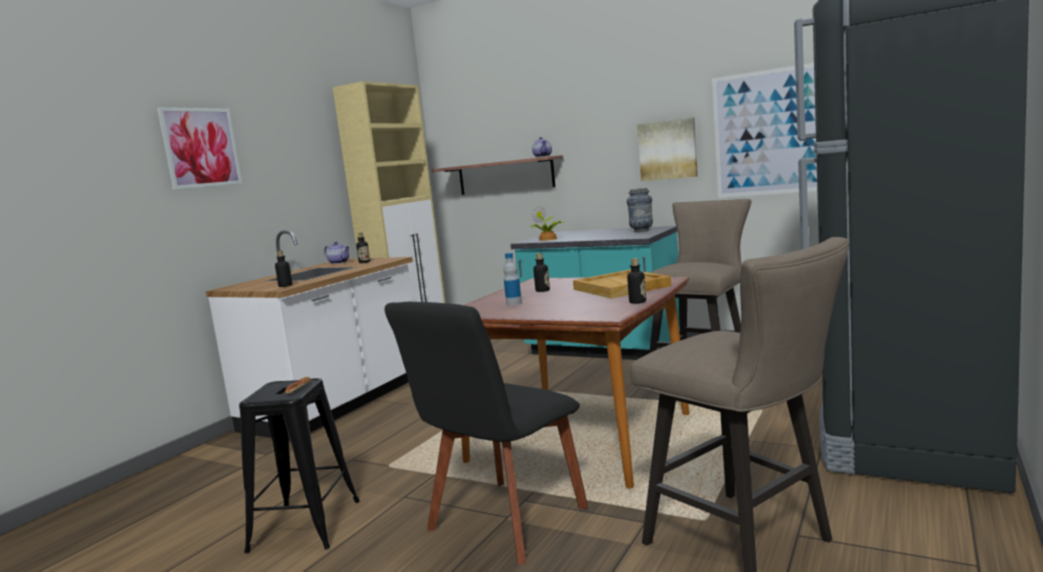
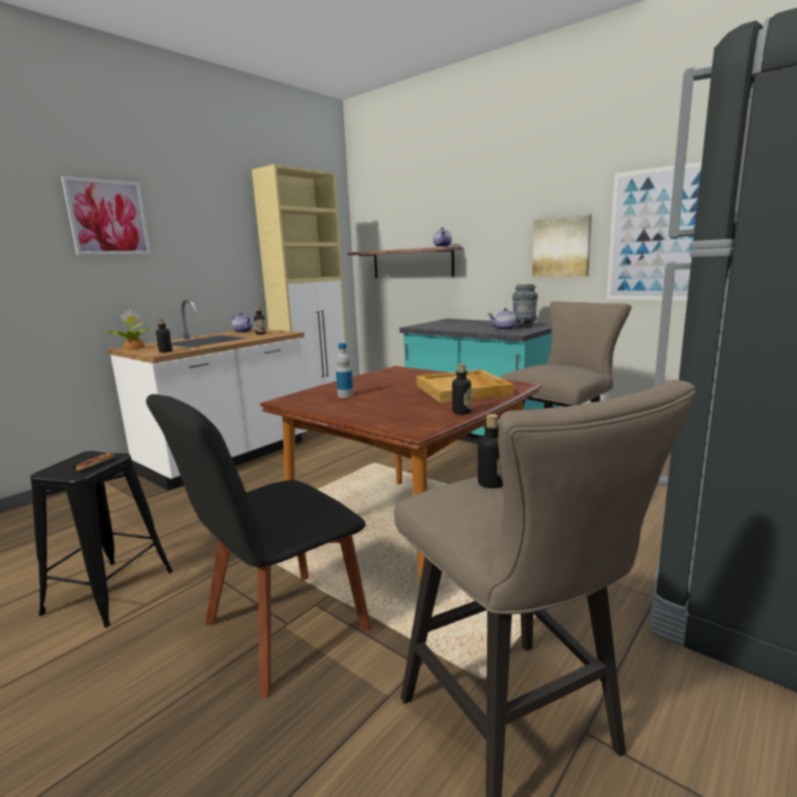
camera: 10 degrees right, 5 degrees up
(542, 290) = (387, 382): bottle -> bottle (491, 483)
(547, 239) = (434, 326): potted plant -> potted plant (133, 348)
(625, 235) = (505, 329): none -> teapot

